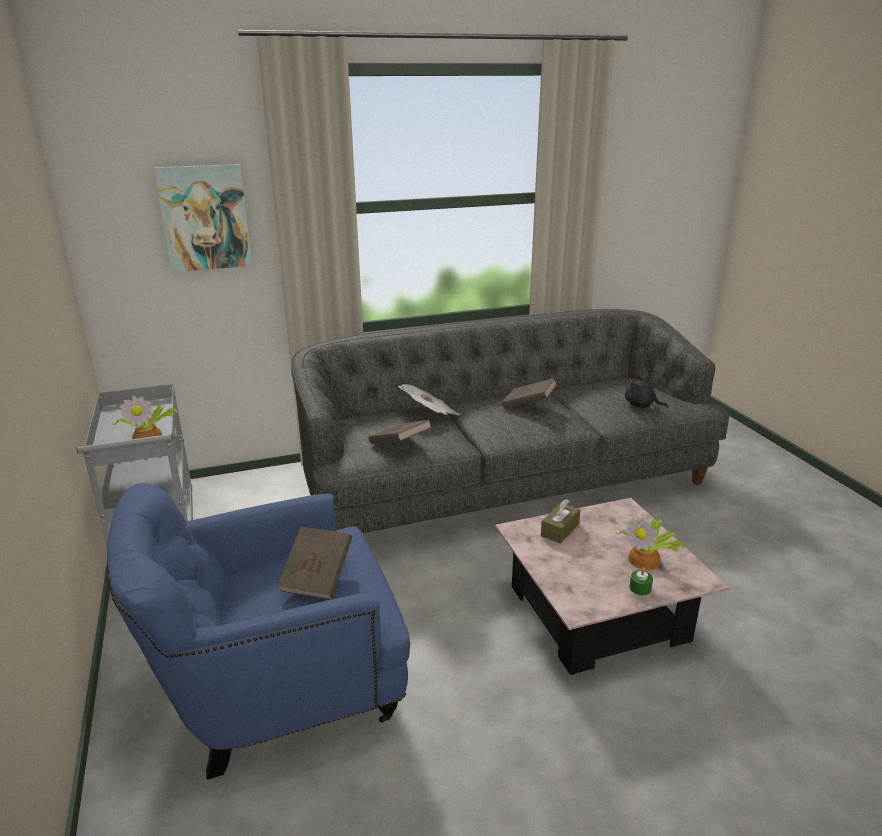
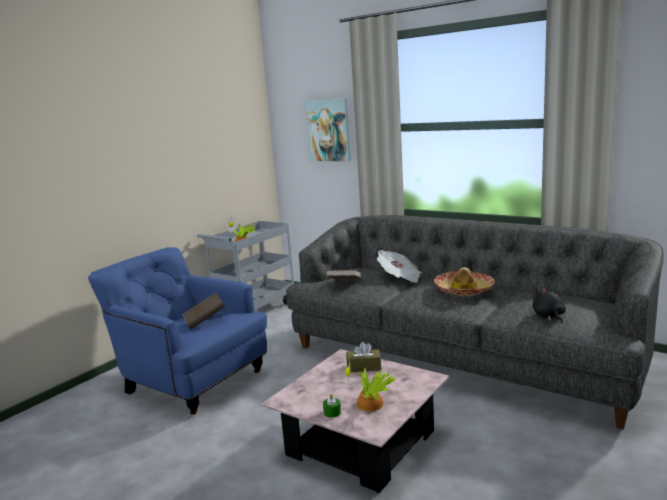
camera: 55 degrees right, 10 degrees down
(528, 405) = (464, 290): brown book -> hat

